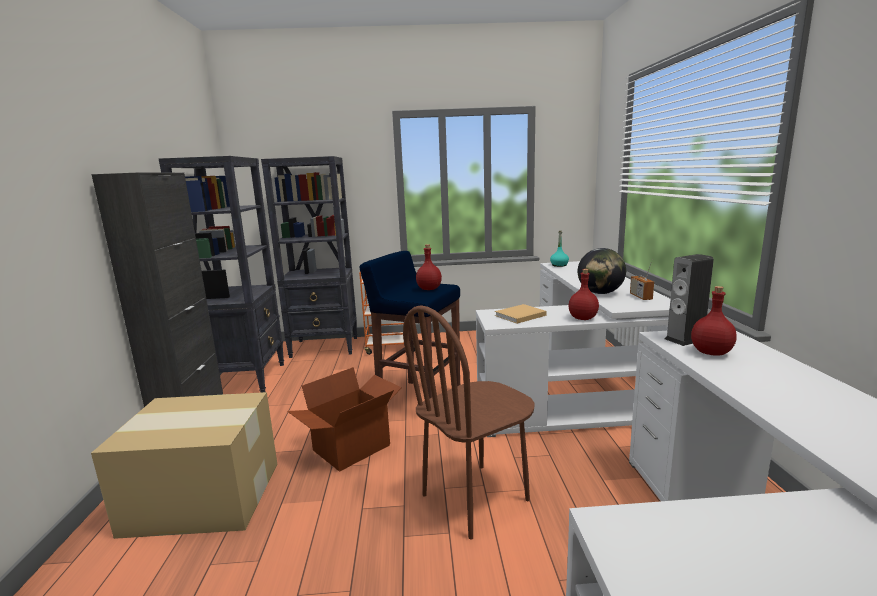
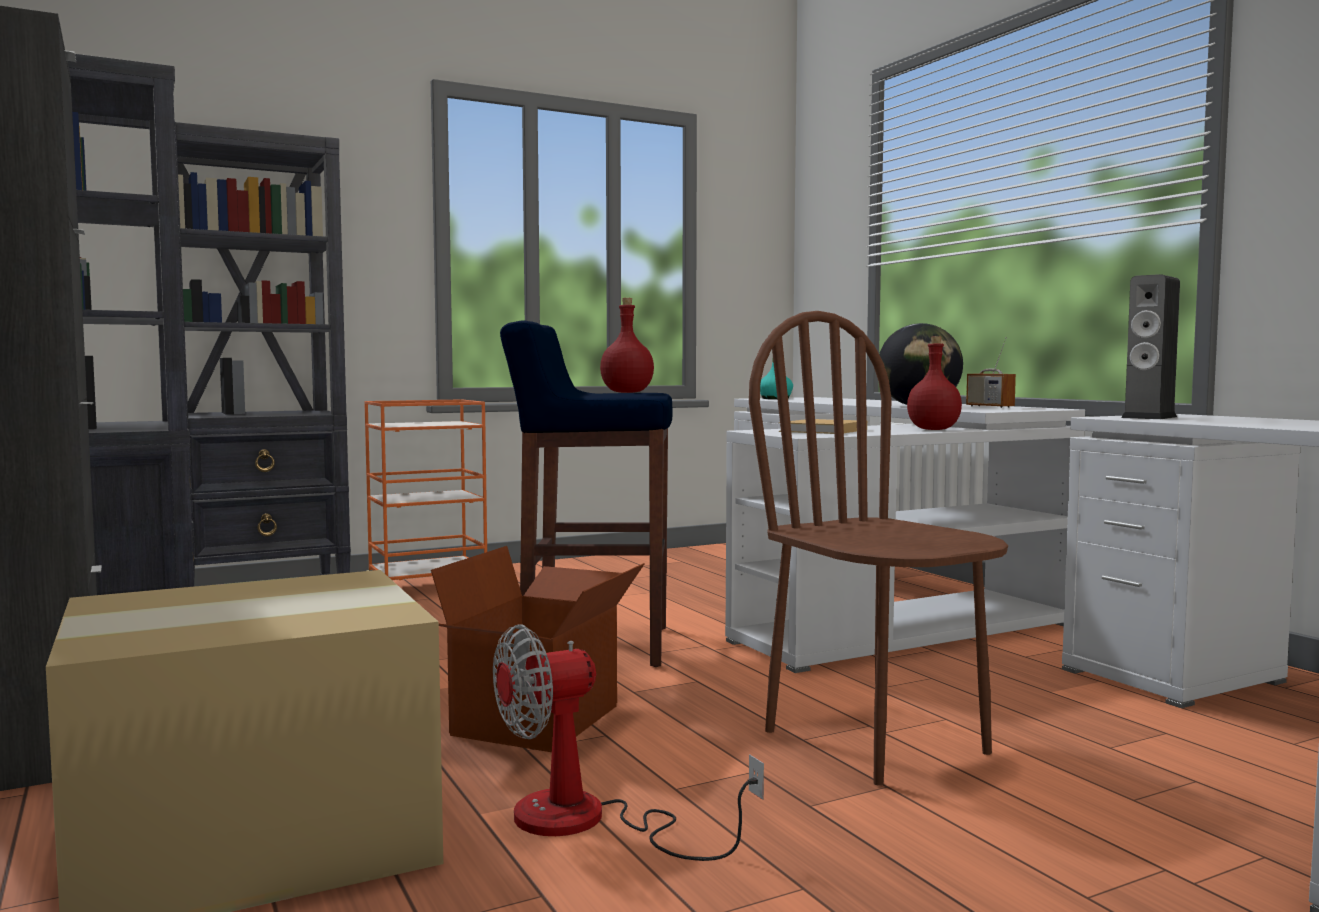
camera: 25 degrees left, 10 degrees down
(312, 521) = (589, 822): none -> fan
(475, 498) = (876, 741): brown chair -> brown chair turned 120 degrees clockwise
(710, 352) = (1208, 420): red bottle -> none

